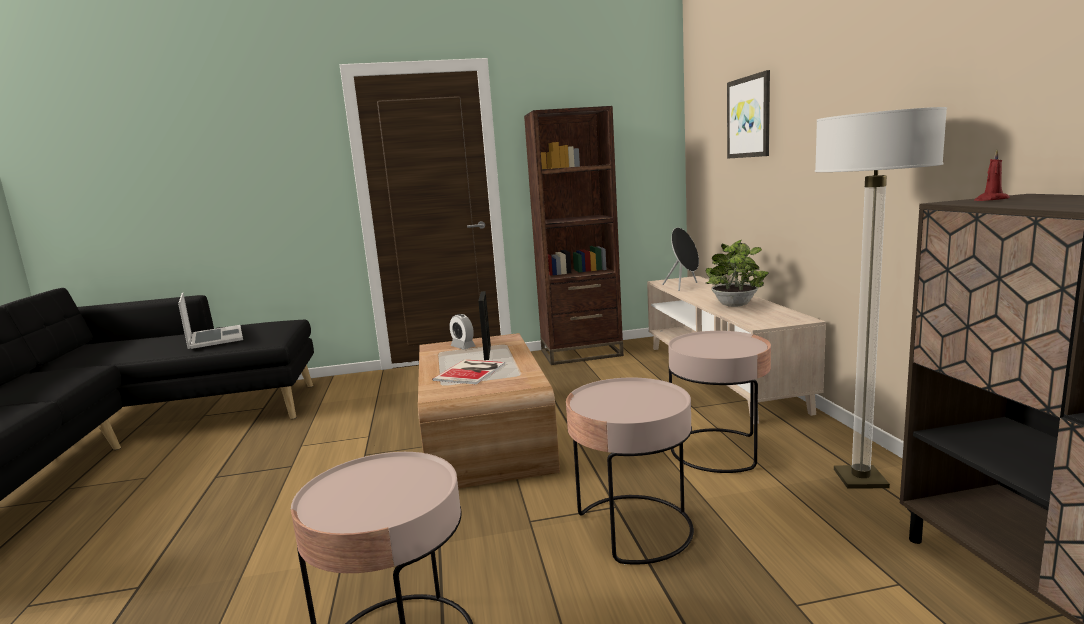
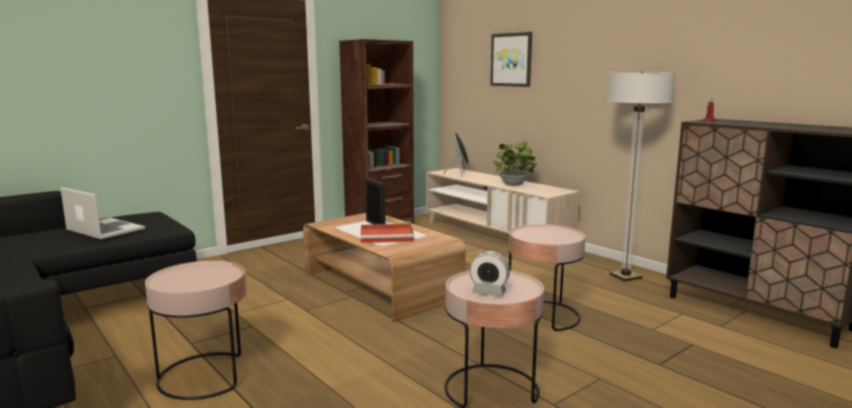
camera: 30 degrees left, 0 degrees up
(463, 347) = (347, 222): alarm clock -> alarm clock (489, 292)
(472, 371) = (388, 236): book -> red tray
(718, 450) = (542, 274): pink side table -> pink side table (205, 375)

